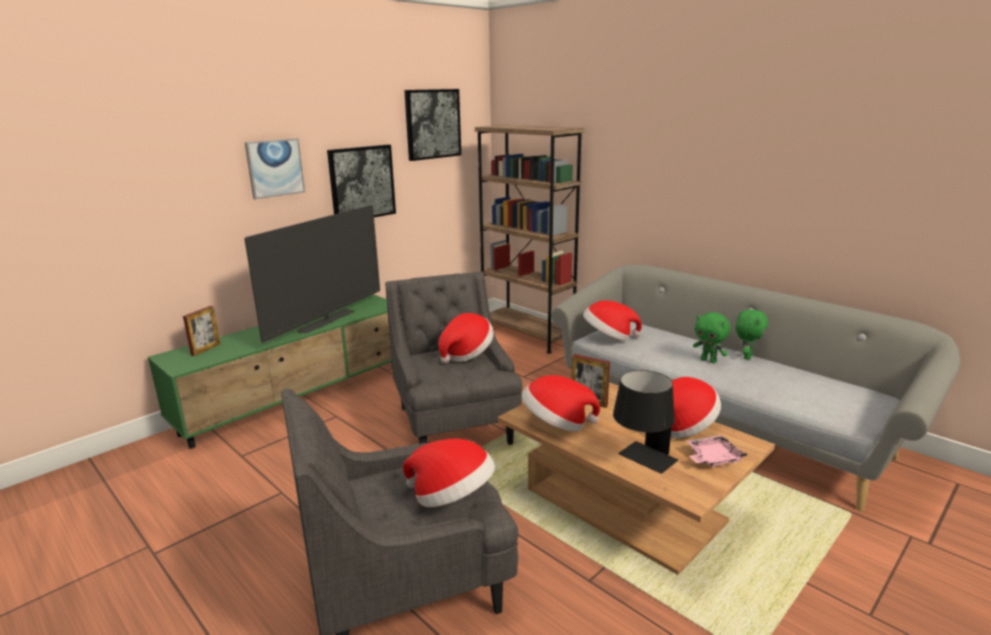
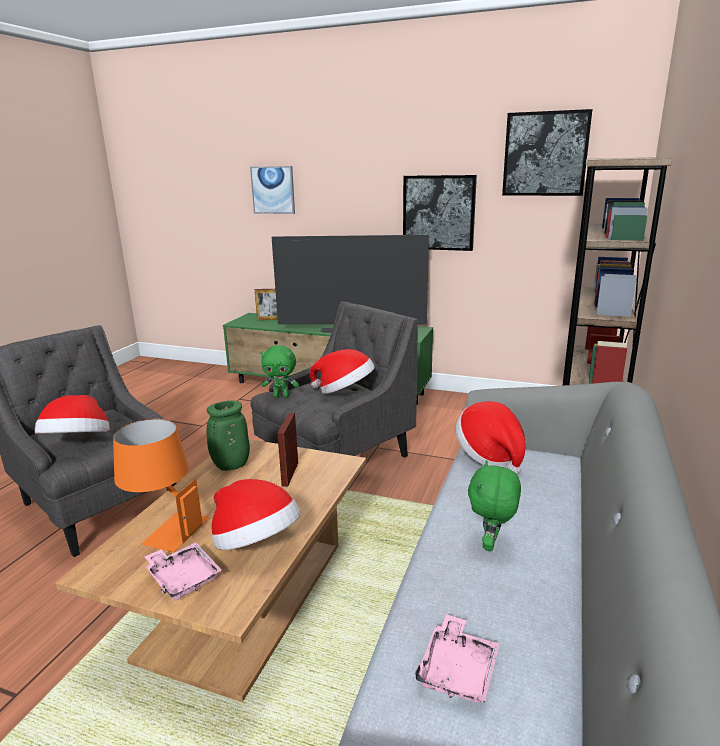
camera: 65 degrees right, 0 degrees up
(275, 168) = (354, 188): picture -> picture (273, 190)
(557, 424) = (230, 466): hat -> green vase
(642, 461) = (165, 528): black table lamp -> orange table lamp
(746, 357) = (556, 585): green plush toy -> green plush toy (281, 396)
(805, 391) = (458, 670): none -> pink tray

